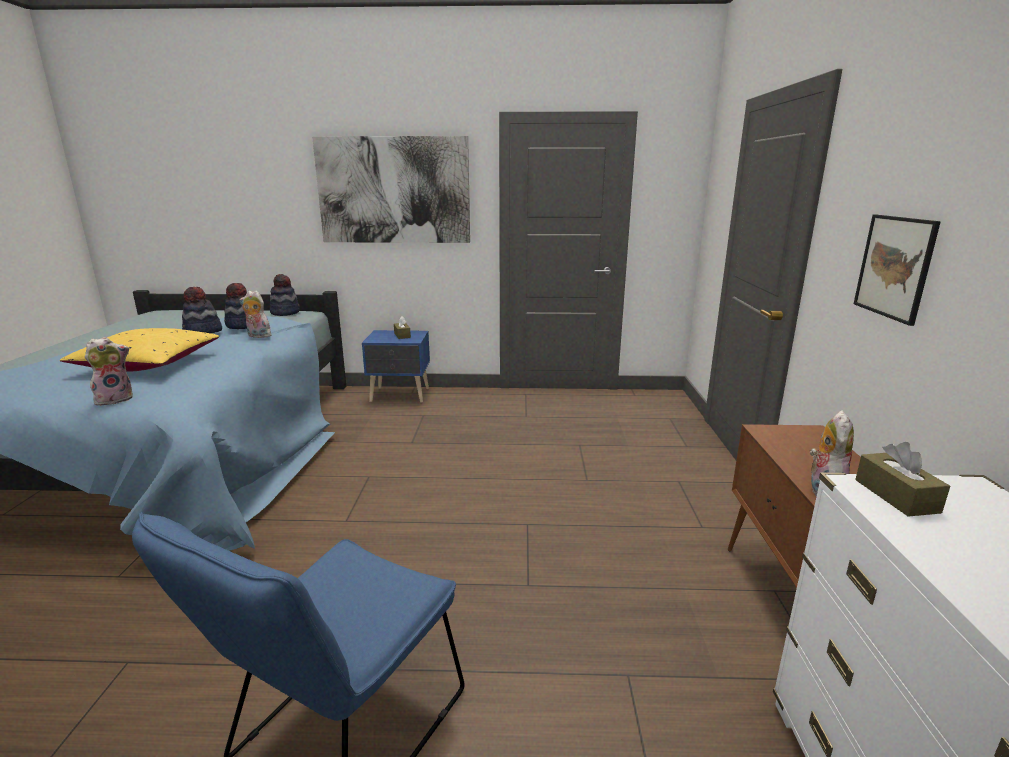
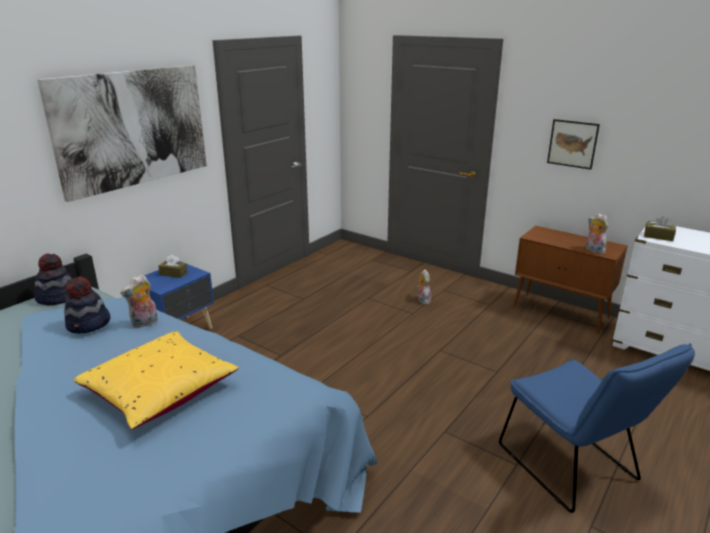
camera: 55 degrees left, 5 degrees up
(115, 399) = (260, 415): plush toy -> plush toy (423, 300)
(203, 331) = (71, 349): hat -> none

